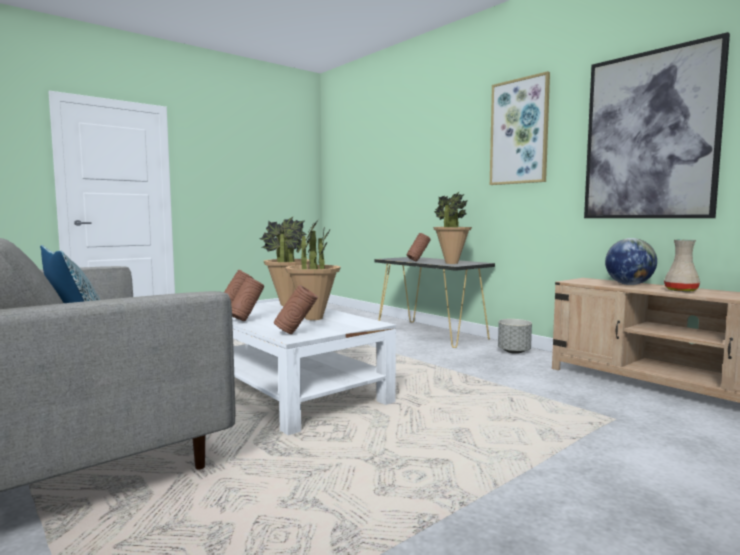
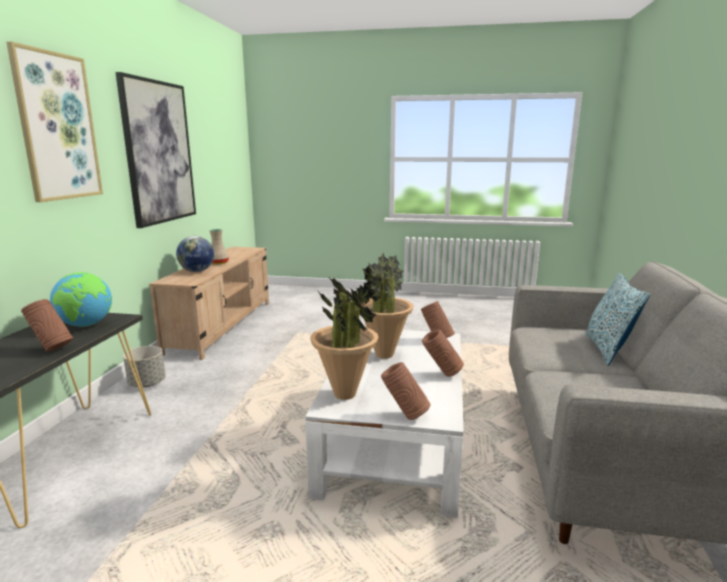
camera: 130 degrees left, 10 degrees up
(451, 263) = (86, 325): potted plant -> globe

